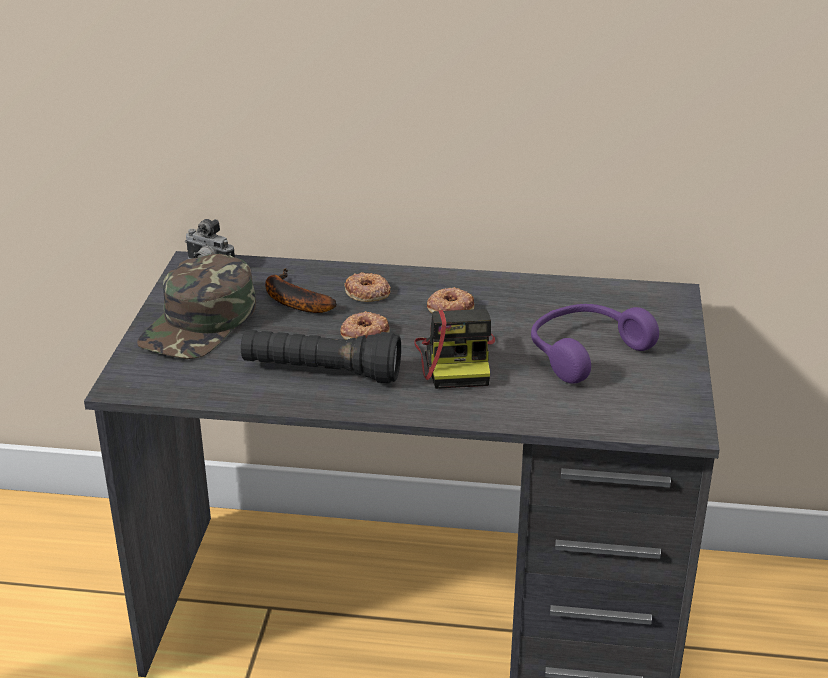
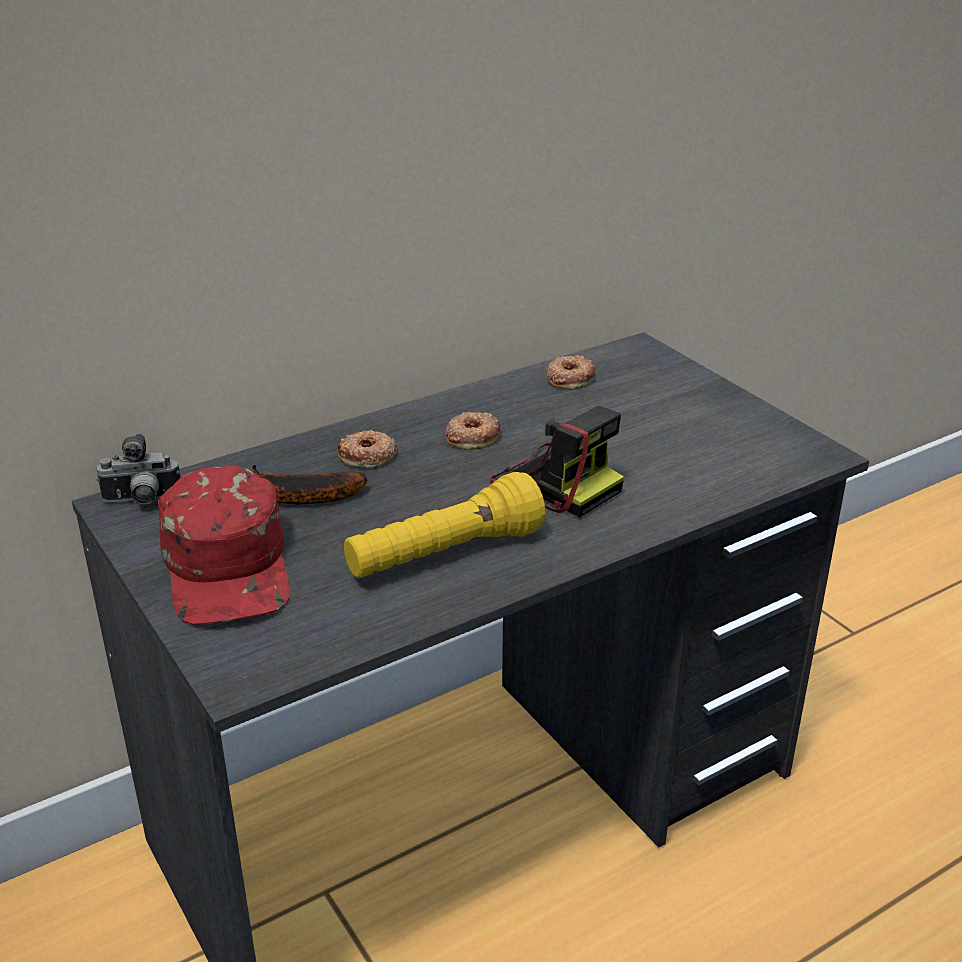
camera: 40 degrees left, 0 degrees up
(200, 323) = (229, 565): green cap -> red cap
(321, 372) = (444, 555): black flashlight -> yellow flashlight
(364, 333) = (427, 496): donut -> donut (569, 378)
(583, 352) = (647, 426): purple headphones -> none

